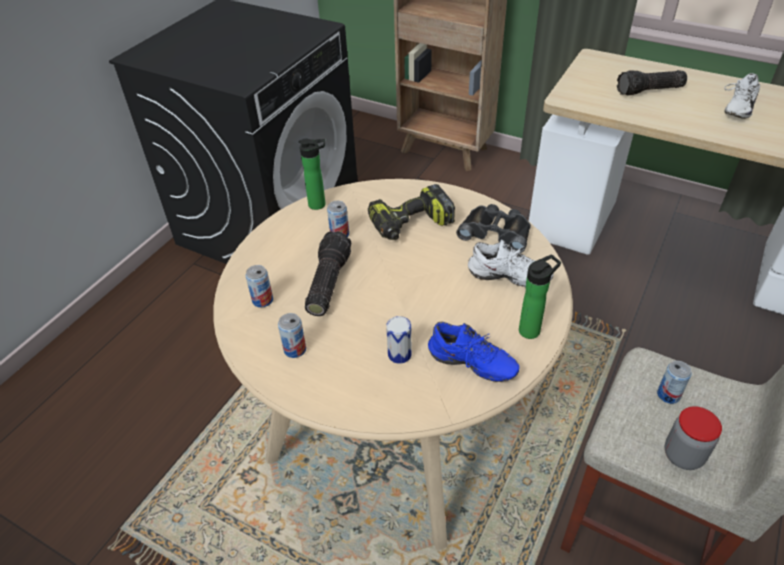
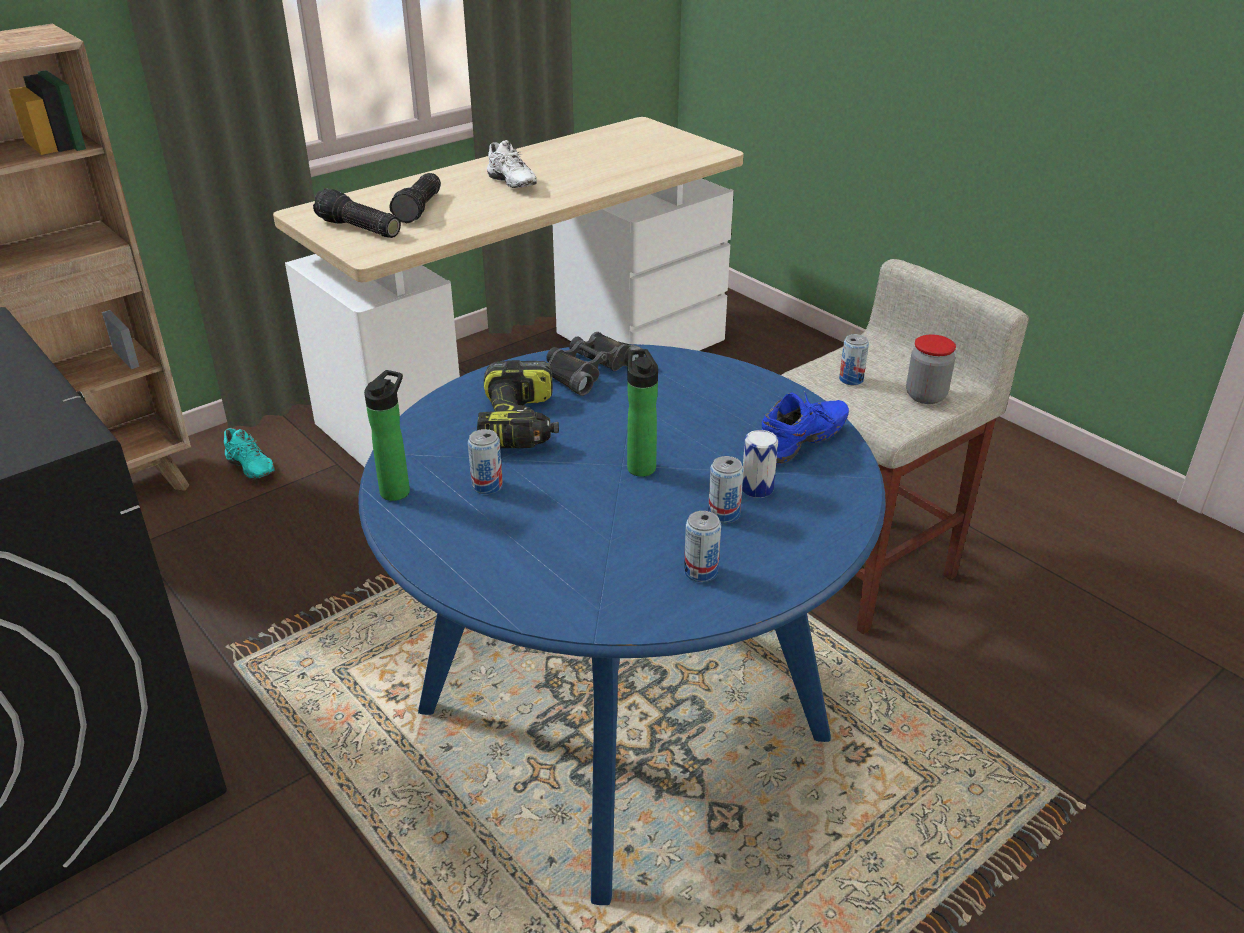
camera: 70 degrees left, 10 degrees down
(262, 300) = (578, 585): can -> can (724, 514)
(327, 282) = (584, 518): flashlight -> flashlight (357, 228)
(397, 424) = (621, 723): beige dining table -> blue dining table
(499, 182) = (248, 469): none -> turquoise shoe
(508, 279) = (678, 385): white shoe -> none
(532, 329) = (768, 393): bottle -> bottle (640, 466)

